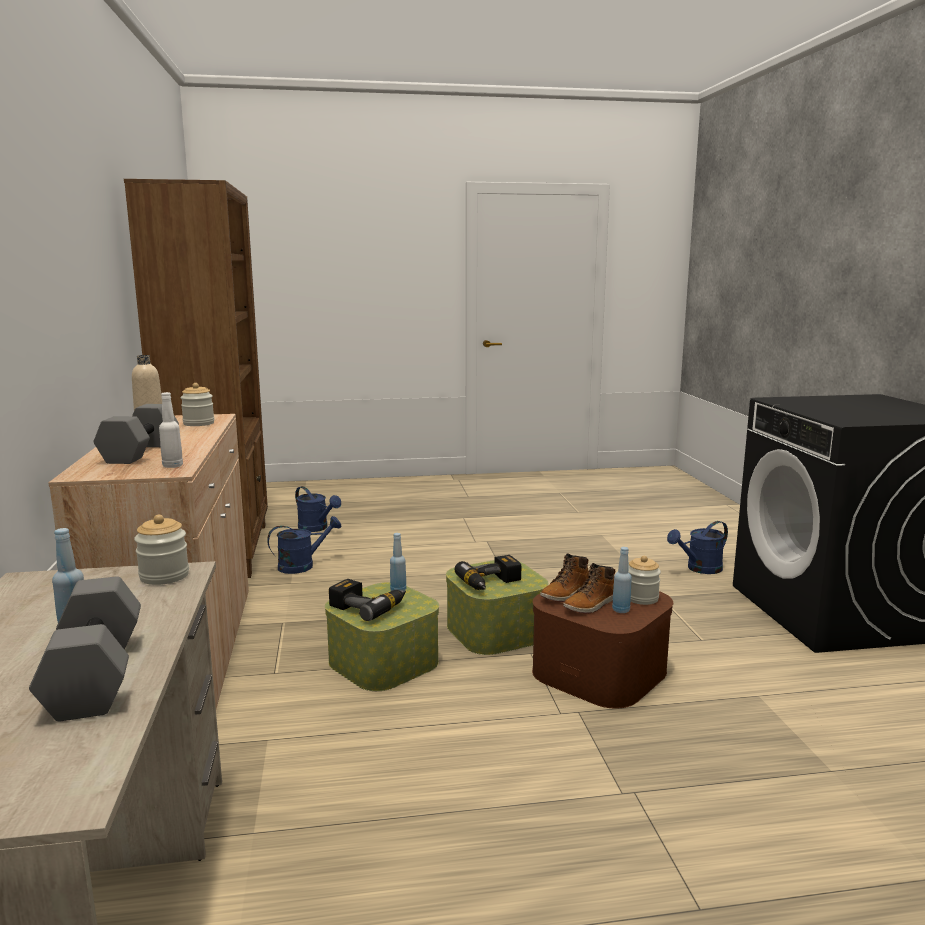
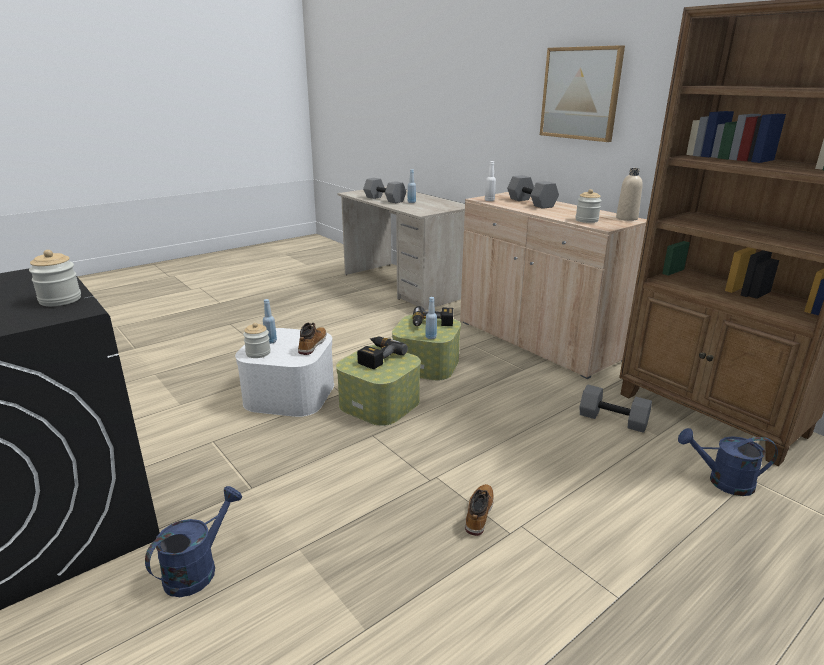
camera: 150 degrees right, 10 degrees up
(63, 266) = (580, 93): none -> picture
(164, 576) = (424, 211): jar -> jar (60, 300)
(302, 565) = (613, 419): blue watering can -> grey dumbbell
(591, 605) = (291, 341): boot -> boot (478, 513)
(600, 670) = (289, 393): brown storage box -> white storage box

